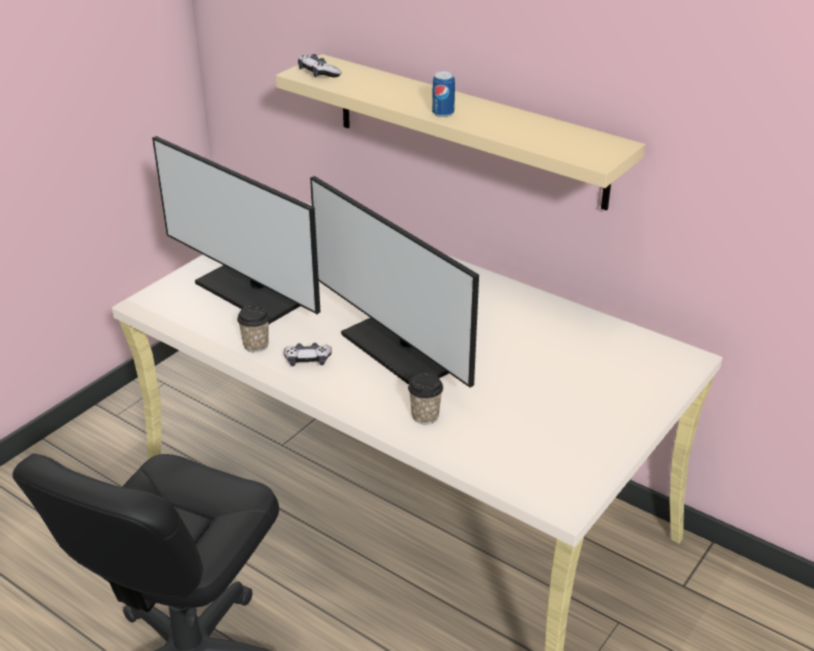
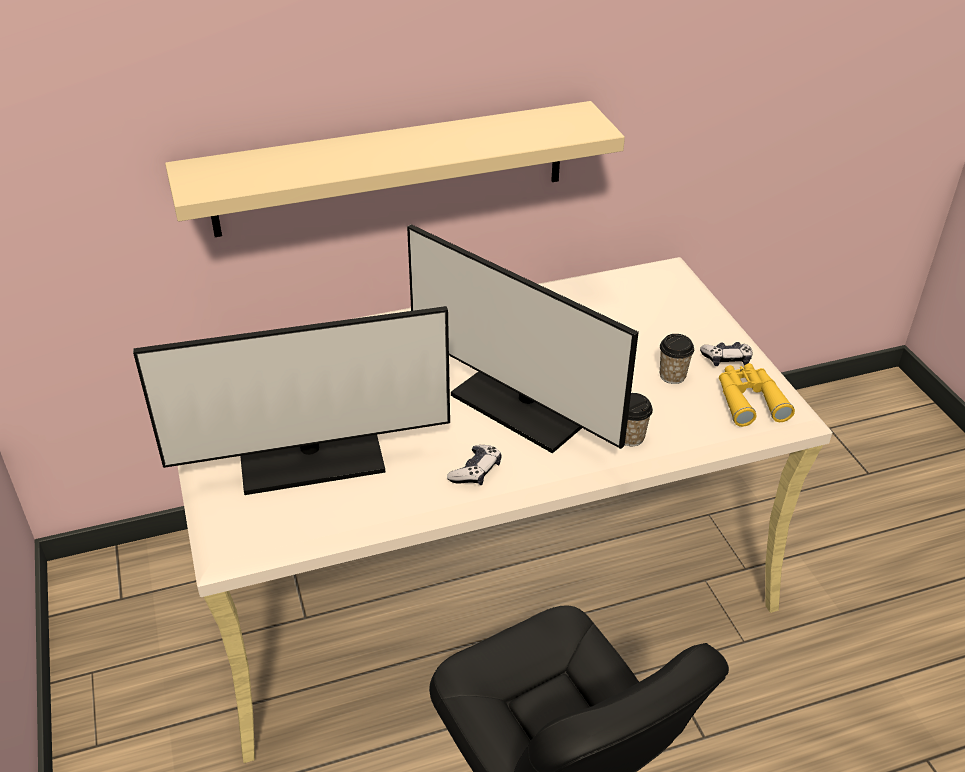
camera: 55 degrees left, 5 degrees up
(256, 345) = (413, 496): cup -> cup (672, 376)
(318, 73) = (216, 182): game controller -> game controller (726, 359)
(399, 351) = (519, 408): monitor -> monitor turned 45 degrees clockwise
(443, 113) = (411, 156): can -> none
(549, 464) = (749, 400): none -> yellow binoculars

